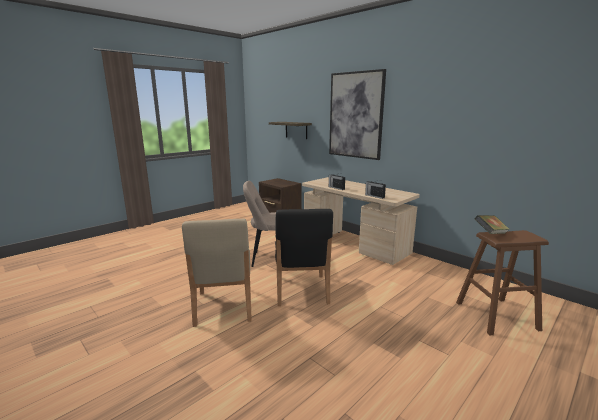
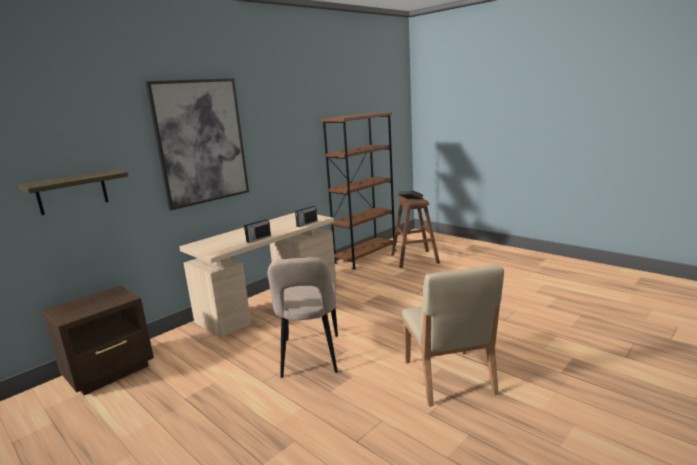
camera: 90 degrees left, 0 degrees up
(223, 306) = (448, 378): beige chair -> beige chair turned 90 degrees clockwise
(301, 290) = (396, 331): black chair -> none
(484, 282) = (365, 256): none -> brown bookcase

